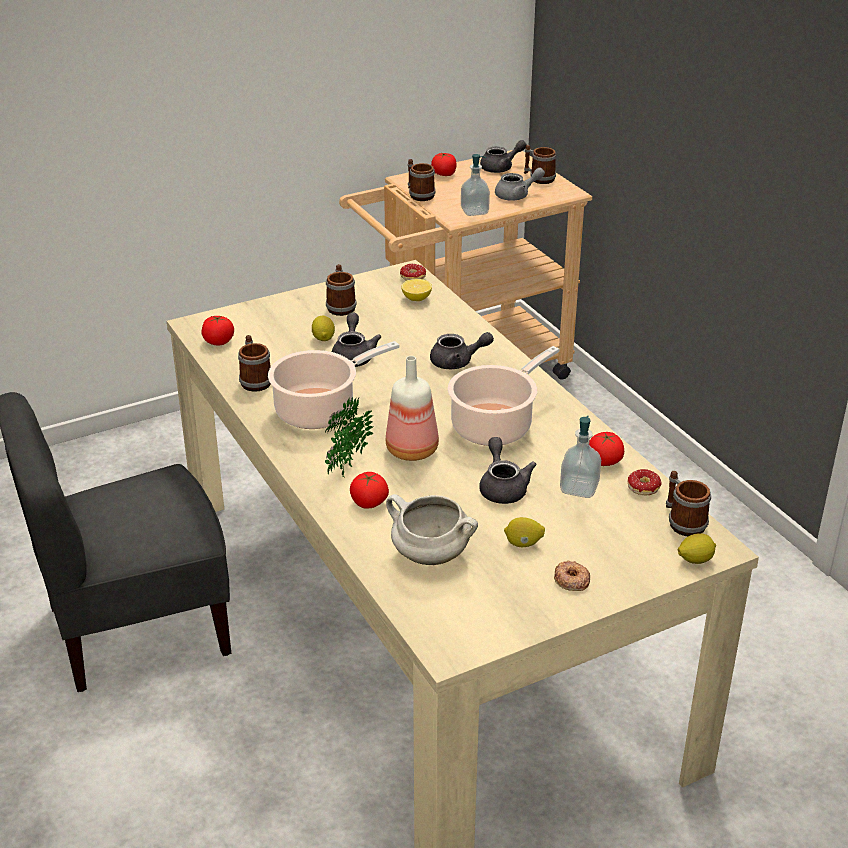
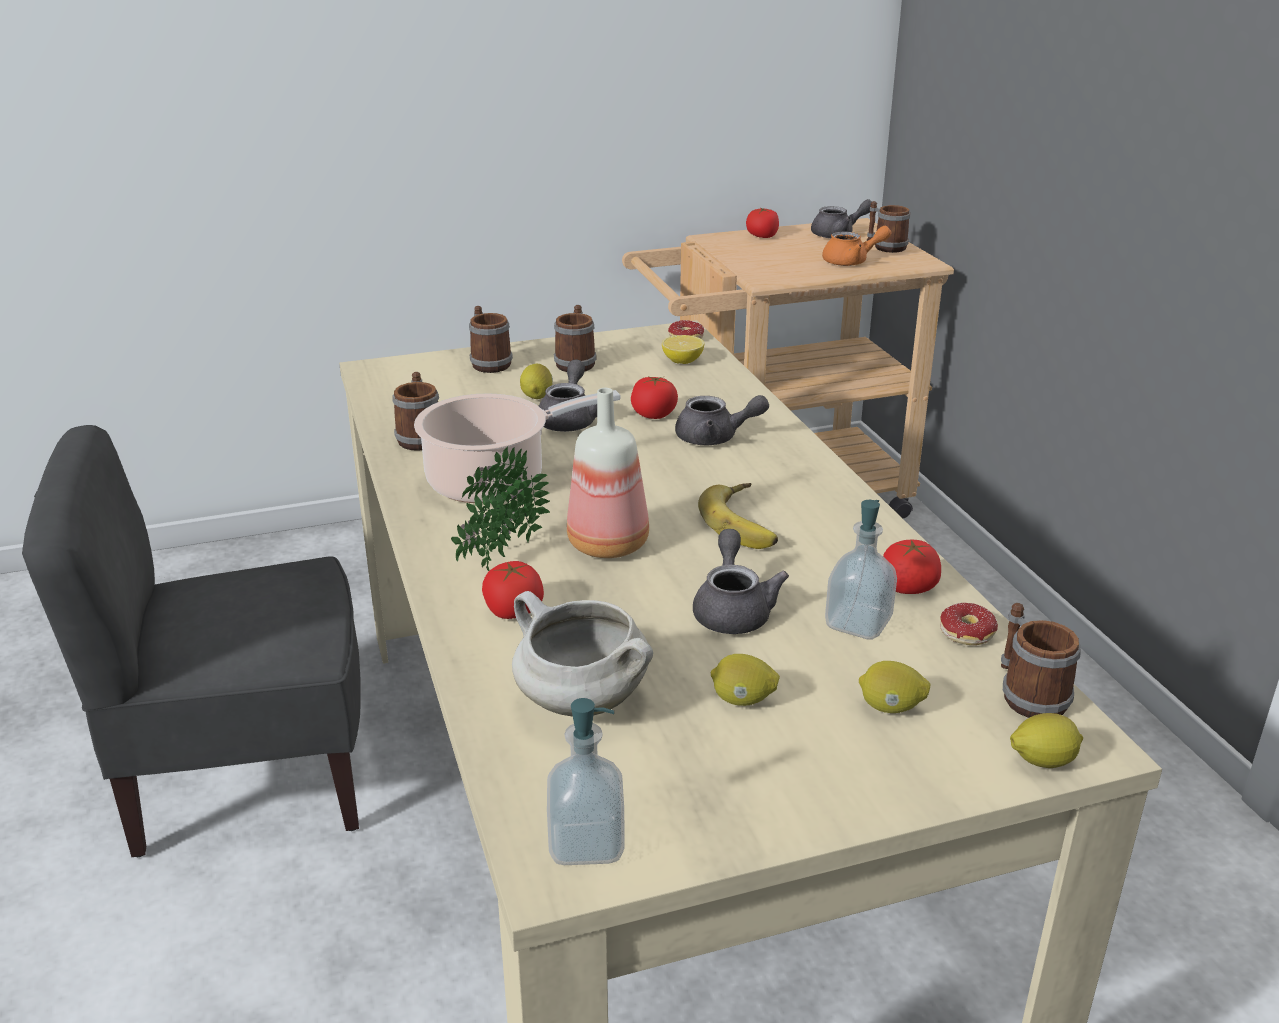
camera: 10 degrees right, 5 degrees down
(218, 341) = (394, 389): tomato -> tomato (653, 414)
(419, 194) = (722, 253): mug -> mug (488, 363)
(474, 211) = (790, 274): soap dispenser -> soap dispenser (586, 843)
(495, 425) = (747, 522): cooking pot -> banana
(517, 195) = (852, 262): grey teapot -> orange teapot
(571, 580) = (811, 770): donut -> none
(608, 539) = (890, 708): none -> lemon

